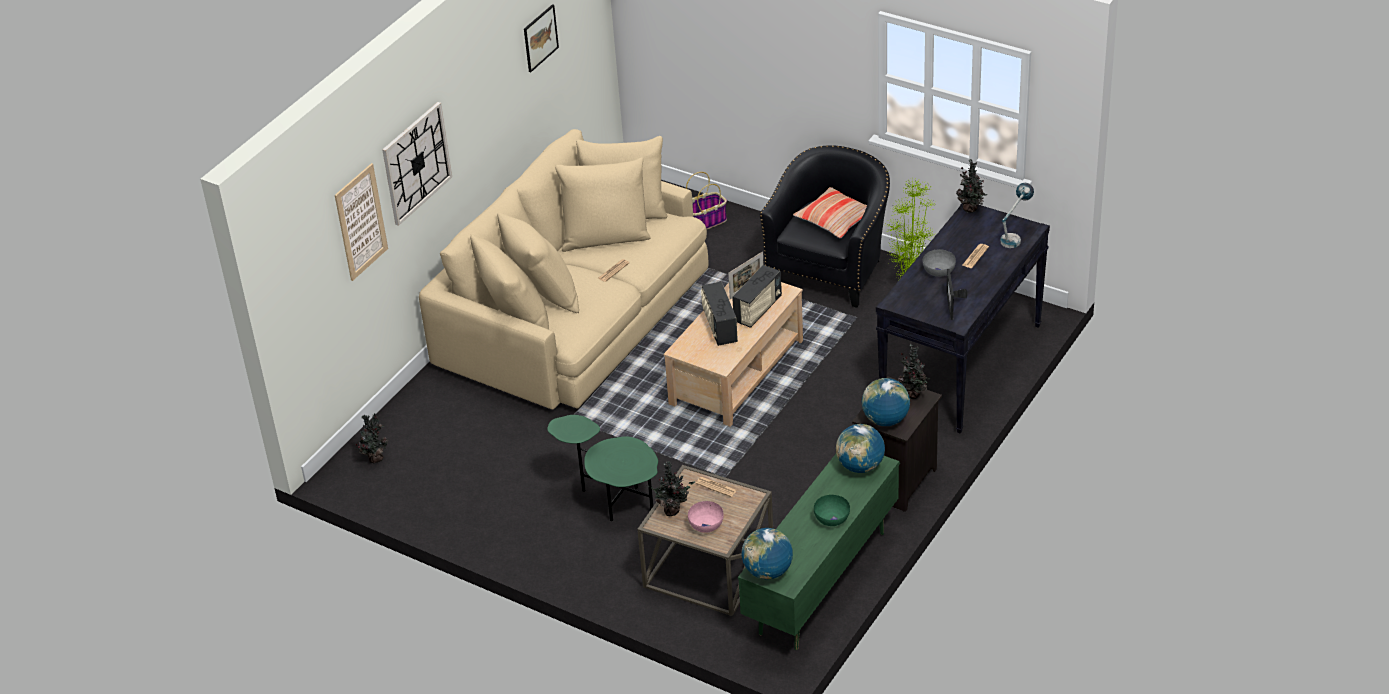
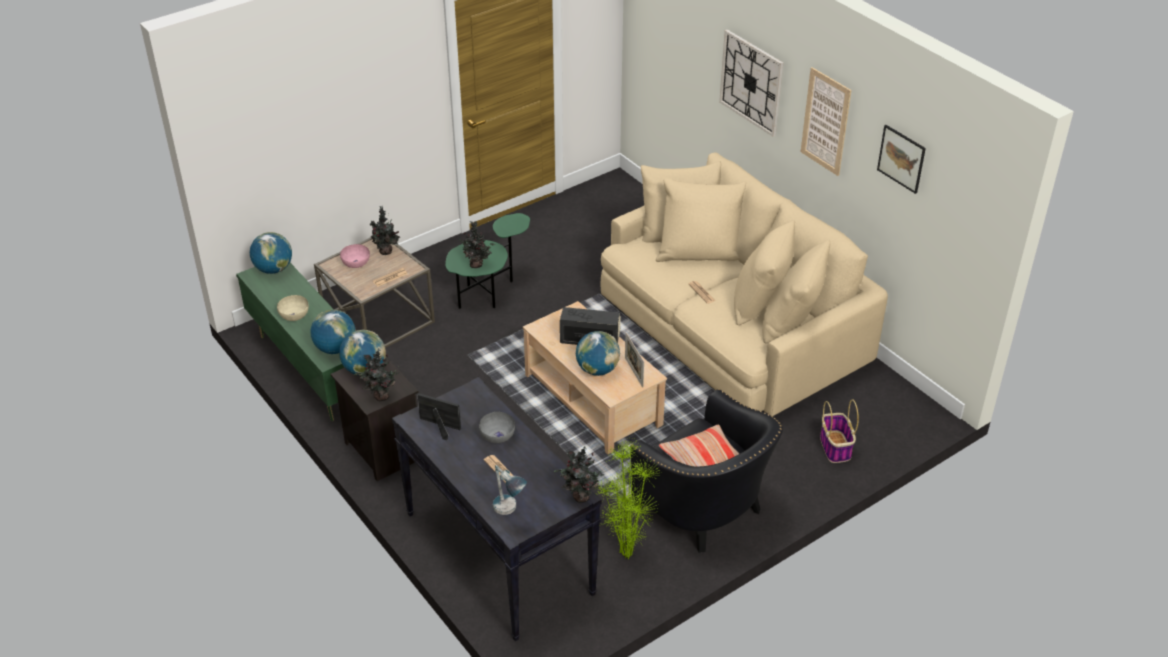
camera: 110 degrees right, 0 degrees up
(361, 222) = (697, 57): picture -> picture (825, 121)
(374, 458) = (622, 197): potted plant -> potted plant (477, 264)
(758, 310) = (597, 370): radio -> globe
(832, 518) = (294, 315): green bowl -> beige bowl

